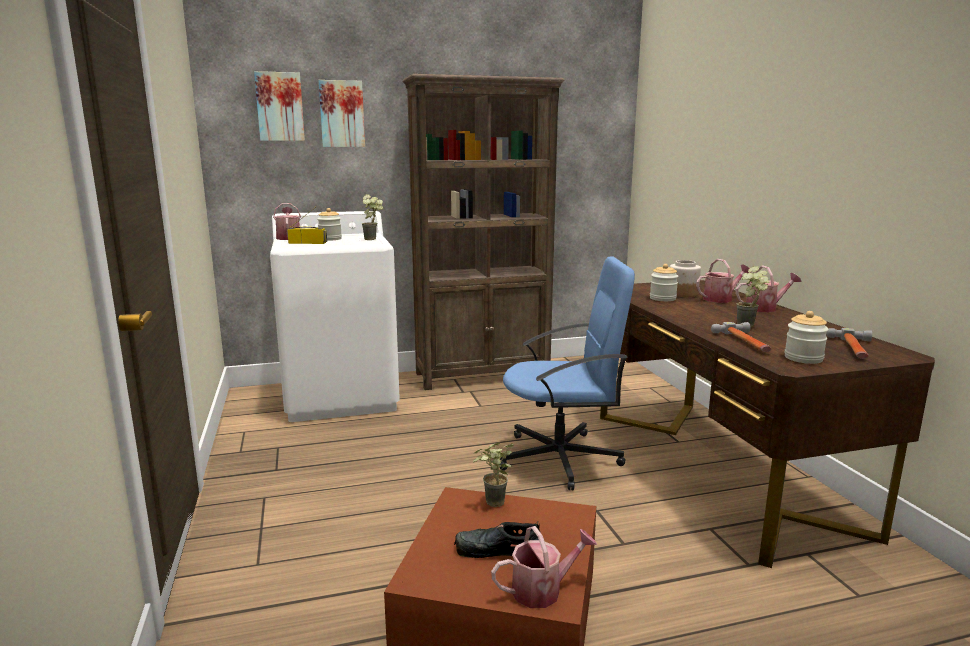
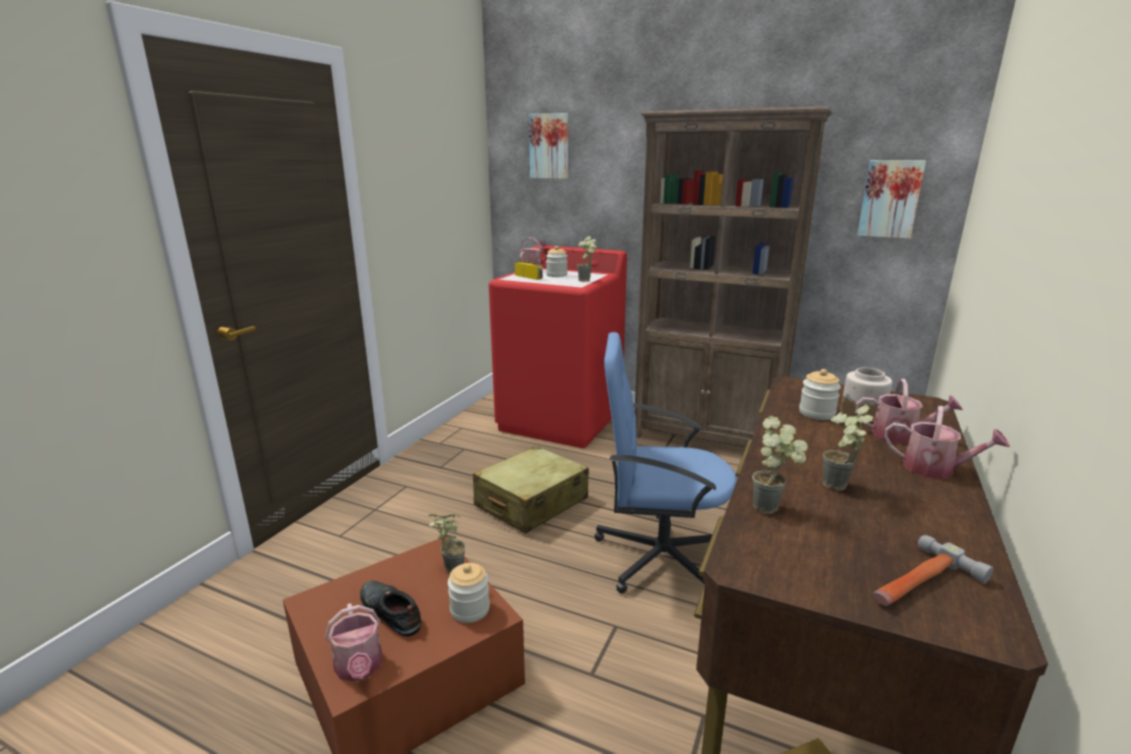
camera: 40 degrees right, 5 degrees up
(341, 396) = (561, 420): white washing machine -> red washing machine
(342, 114) = (601, 152): picture -> picture (890, 199)
(413, 463) = (531, 503): none -> beige suitcase
(543, 590) = (359, 668): watering can -> watering can turned 45 degrees clockwise
(561, 458) = (659, 556): blue office chair -> blue office chair turned 150 degrees clockwise
(745, 342) = (773, 508): hammer -> potted plant
(803, 358) = (796, 563): jar -> jar (470, 609)

